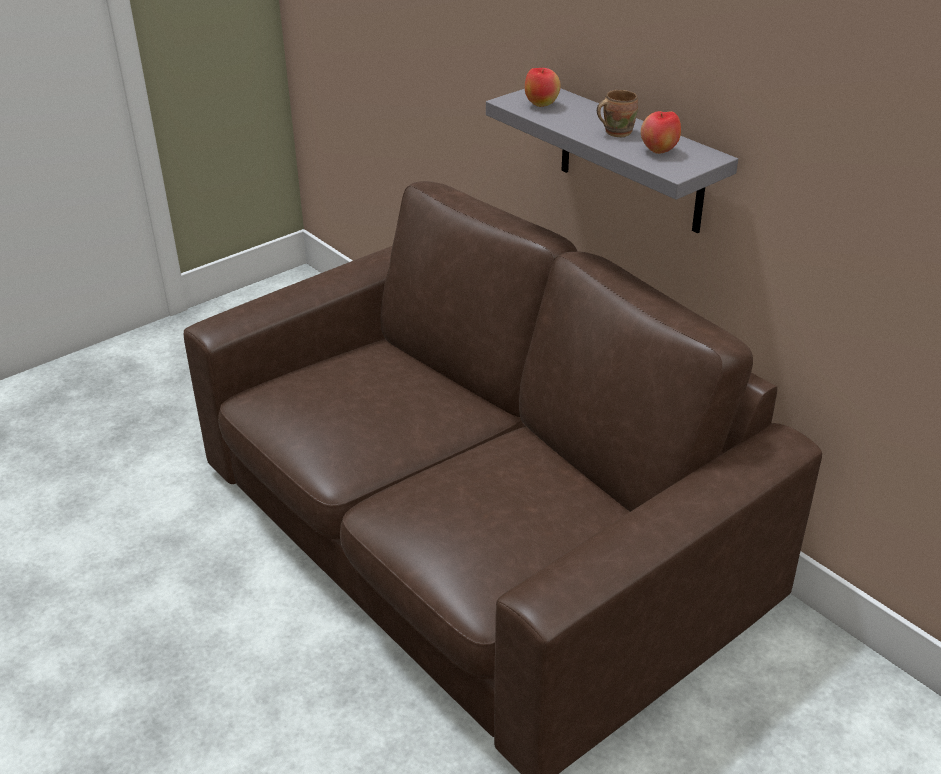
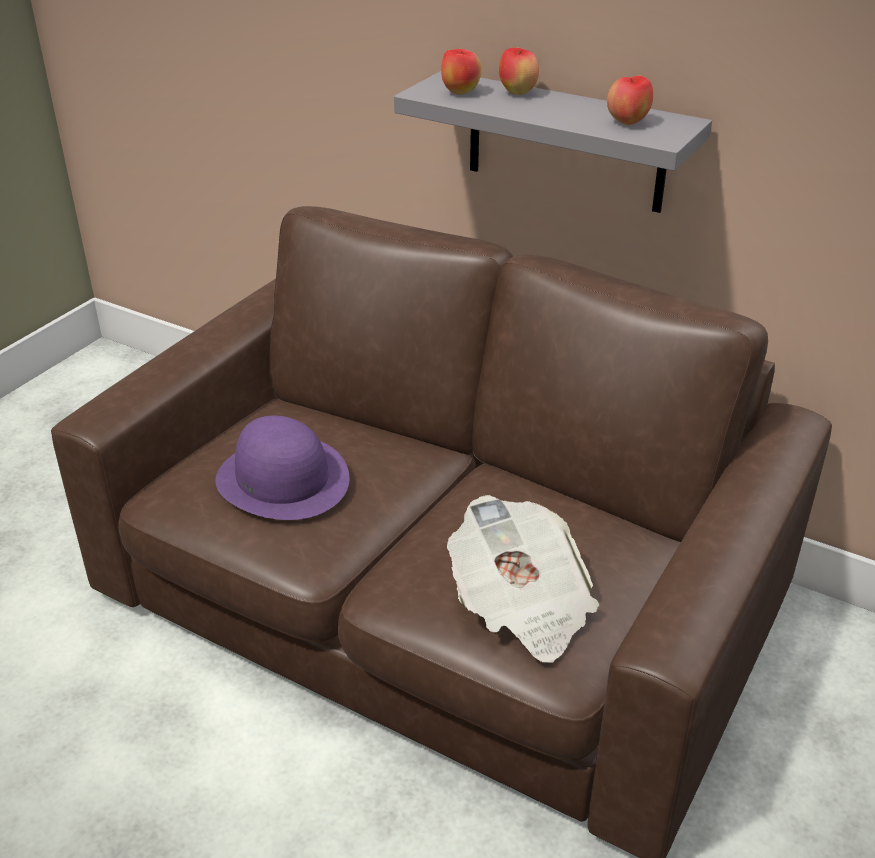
camera: 20 degrees left, 0 degrees up
(345, 404) = (283, 479): none -> purple hat
(476, 544) = (522, 606): none -> newspaper
(589, 111) = (518, 93): none -> apple
(616, 132) = (565, 110): brown mug -> none

